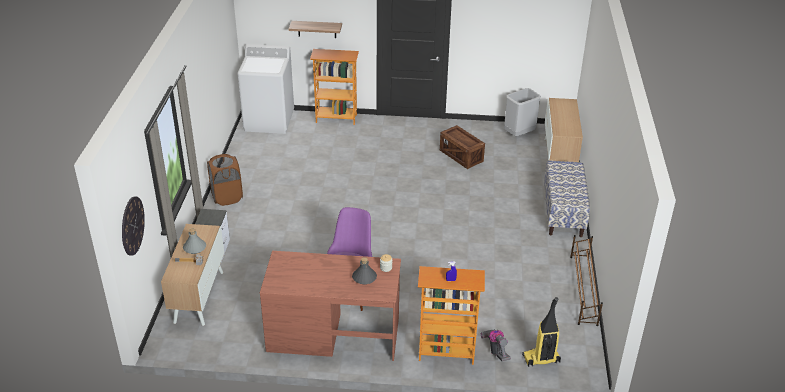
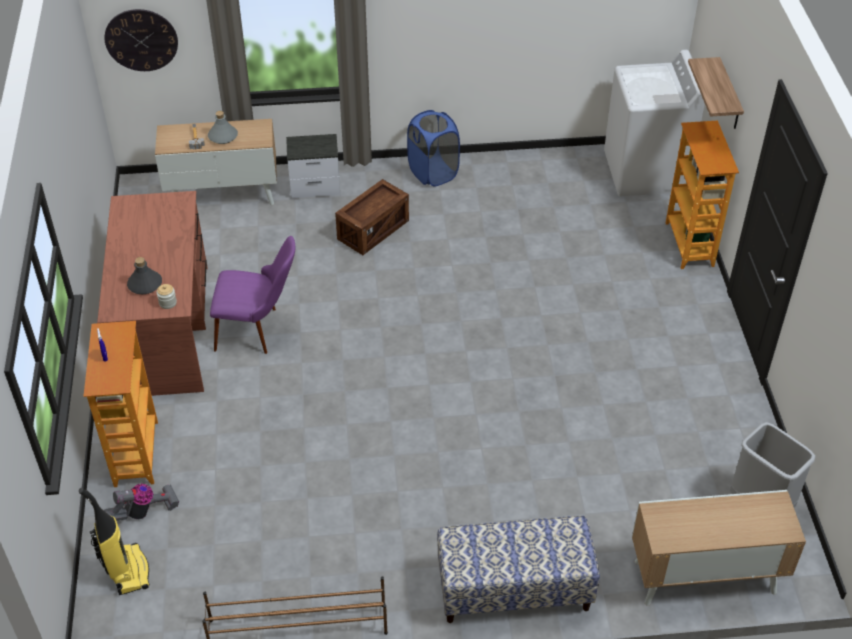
camera: 80 degrees right, 10 degrees up
(227, 197) = (433, 173): brown laundry basket -> blue laundry basket
(461, 156) = (644, 421): crate -> crate (373, 230)

